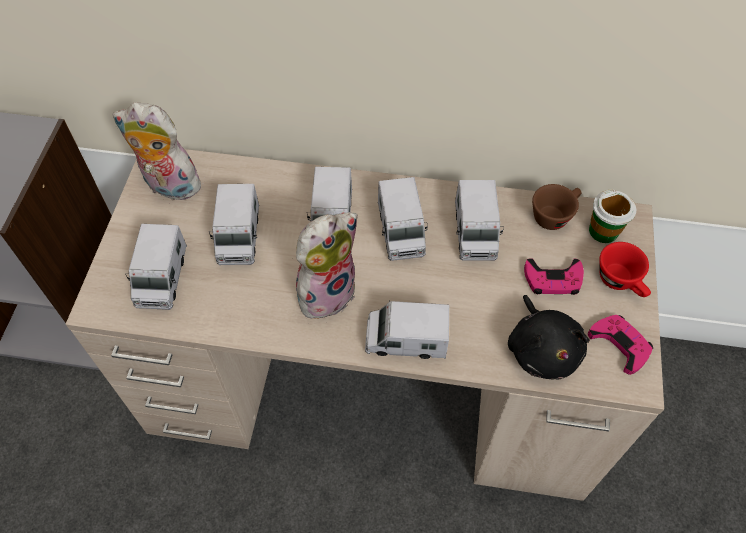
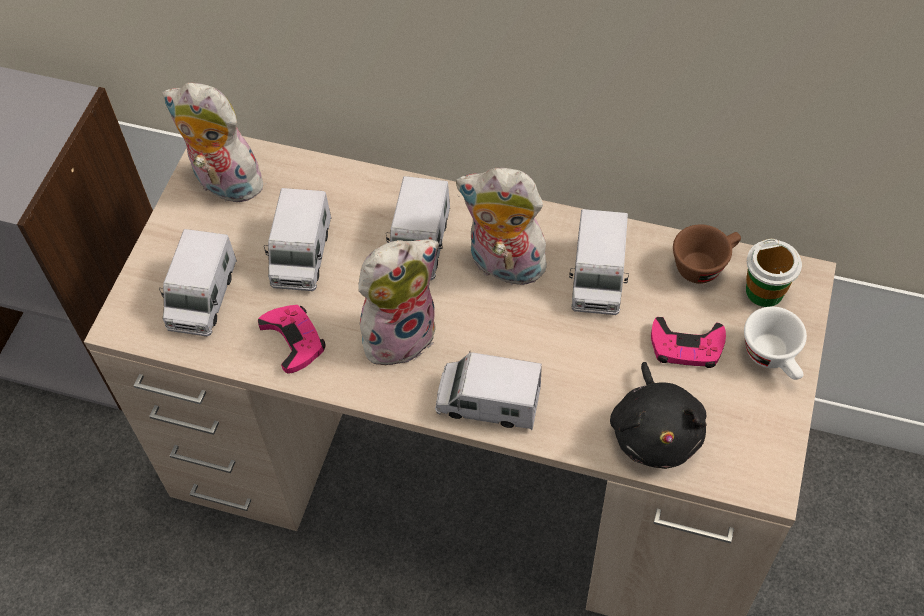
camera: 10 degrees right, 0 degrees up
(401, 231) = (503, 266): toy truck -> plush toy
(620, 344) = (756, 436): pink game controller -> pink game controller (293, 340)
(621, 282) = (774, 358): red cup -> white cup

